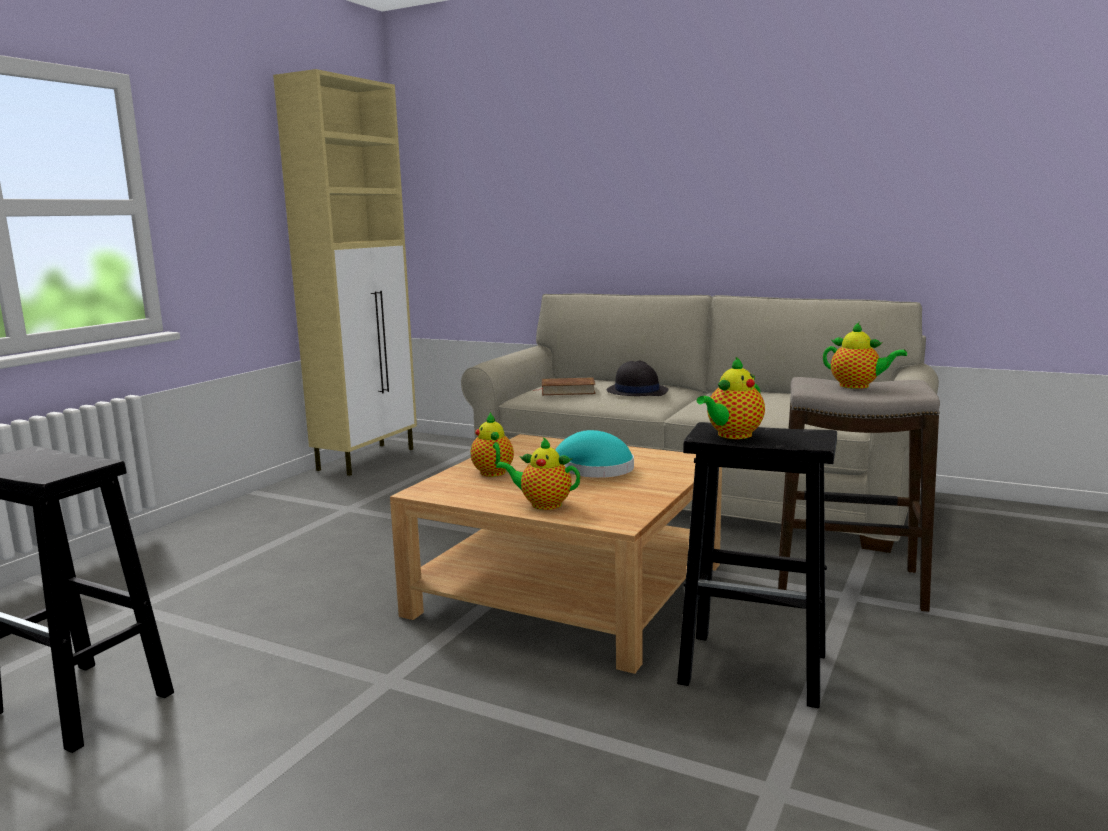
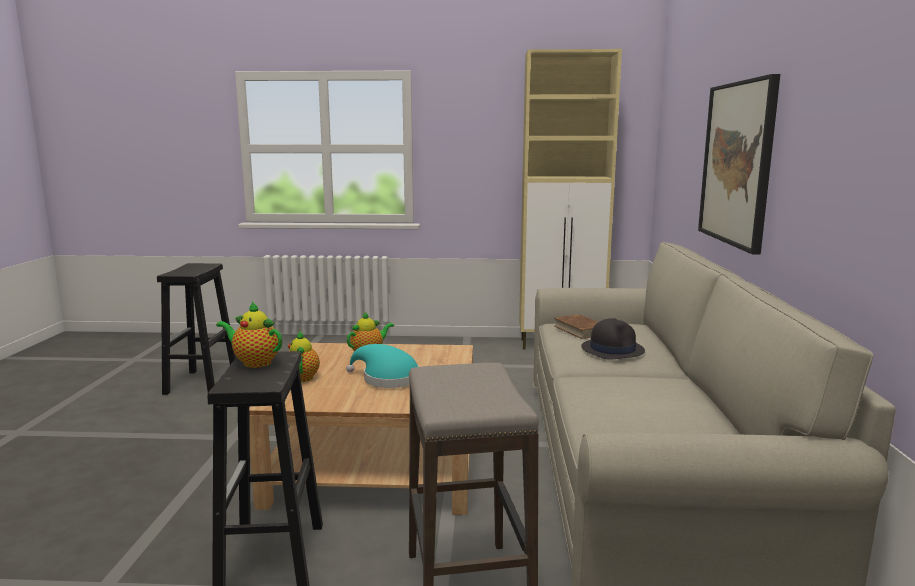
camera: 65 degrees right, 0 degrees up
(636, 207) = (737, 163): none -> picture
(858, 386) = (468, 387): teapot -> none

